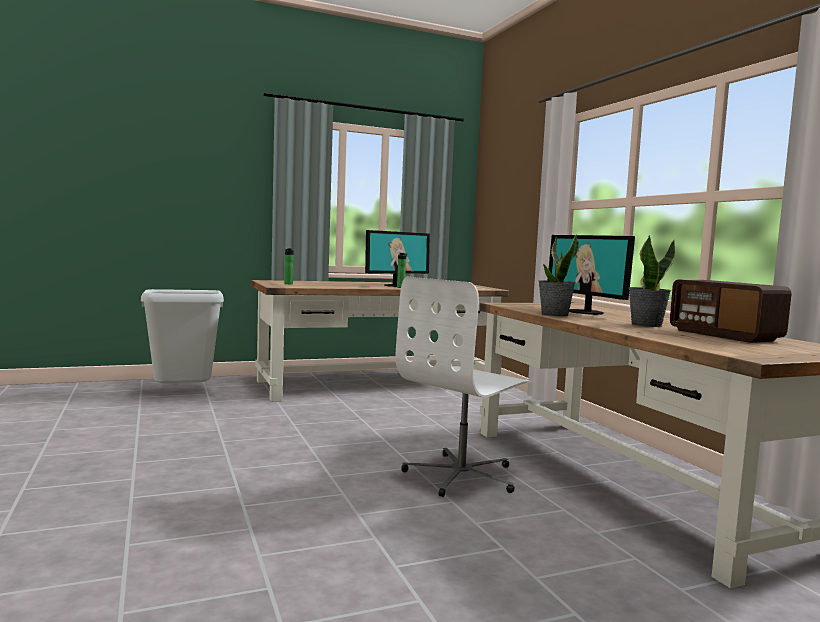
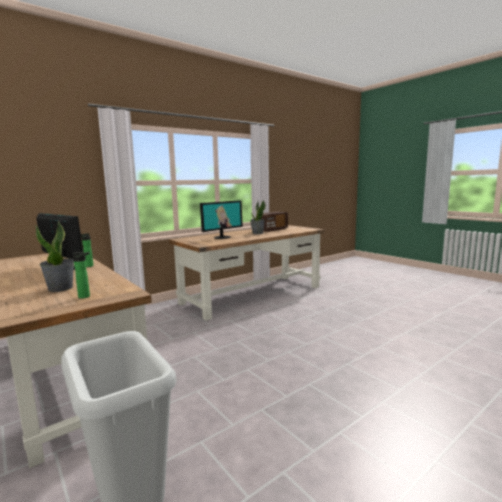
camera: 105 degrees left, 5 degrees up
(462, 476) = (274, 318): white office chair -> none
(554, 314) = (242, 239): potted plant -> potted plant (61, 288)

